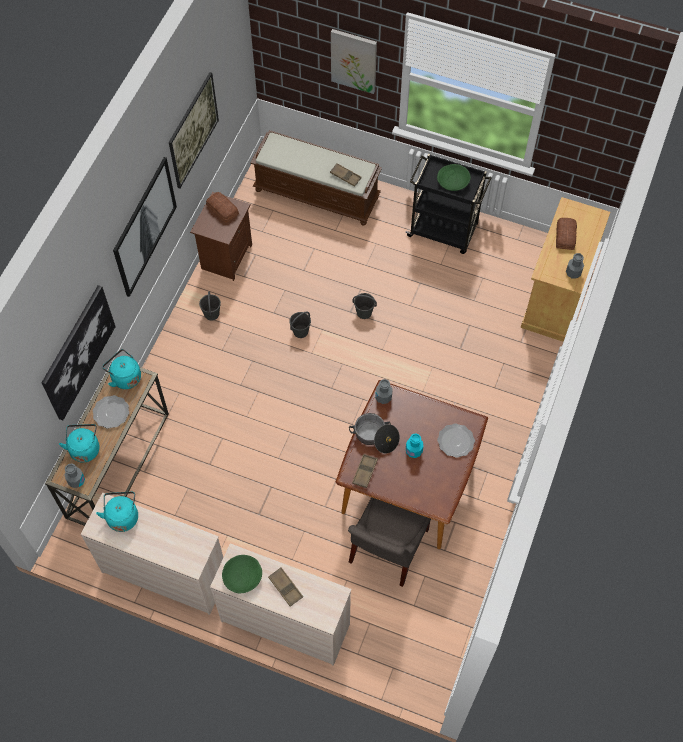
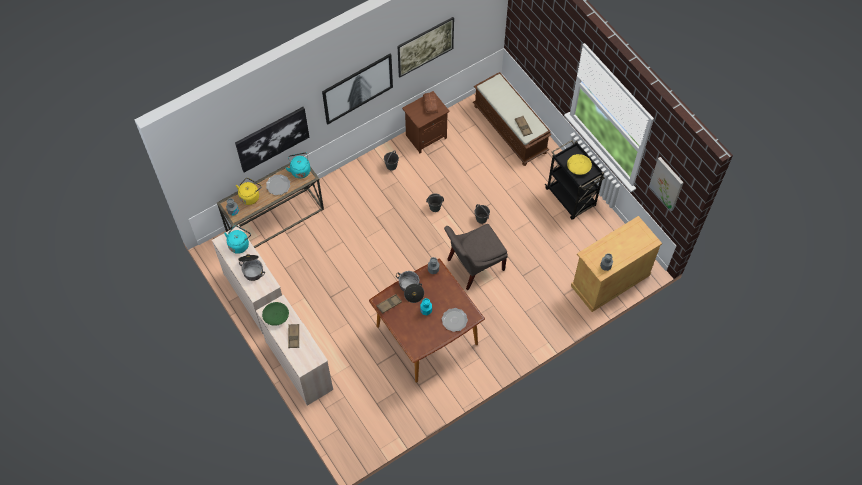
camera: 35 degrees right, 0 degrees up
(84, 448) = (250, 196): turquoise kettle -> yellow kettle
(163, 536) = (252, 268): none -> cooking pot
(354, 60) = (554, 56): picture -> picture (667, 183)
(386, 549) = (386, 362): grey chair -> grey chair (473, 266)
(453, 182) = (578, 167): green bowl -> yellow bowl
(566, 236) = (620, 241): bread -> none

